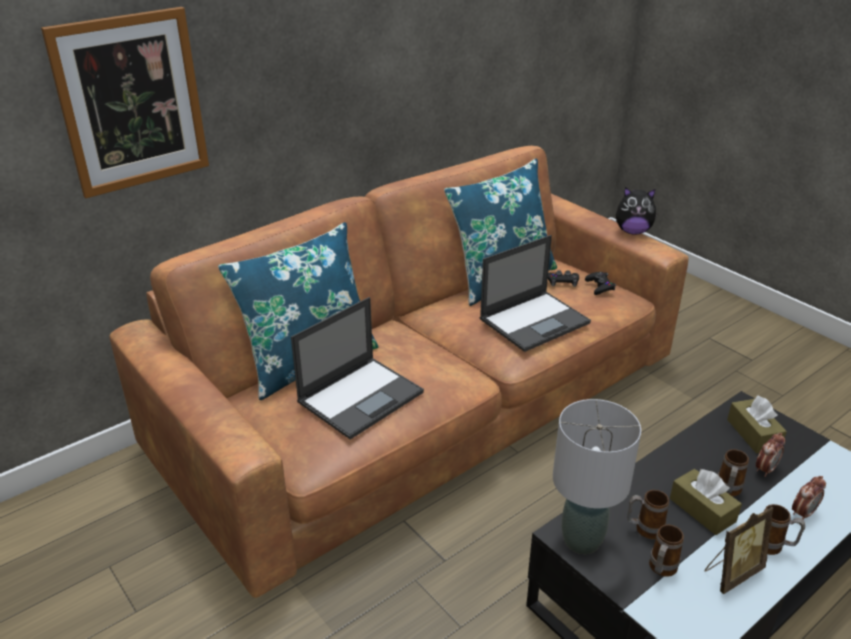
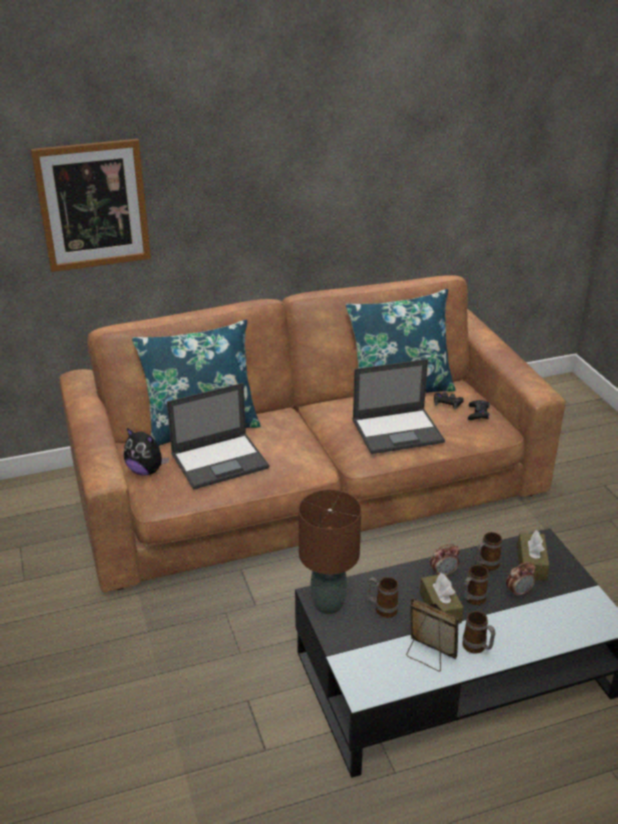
camera: 20 degrees right, 0 degrees up
(582, 540) = (329, 603): grey table lamp -> brown table lamp
(632, 231) = (527, 369): plush toy -> plush toy (146, 471)
(660, 570) = (373, 639): mug -> mug (485, 566)
(731, 572) = (428, 656): picture frame -> picture frame turned 135 degrees counterclockwise
(803, 513) = (523, 632): alarm clock -> alarm clock (443, 573)

